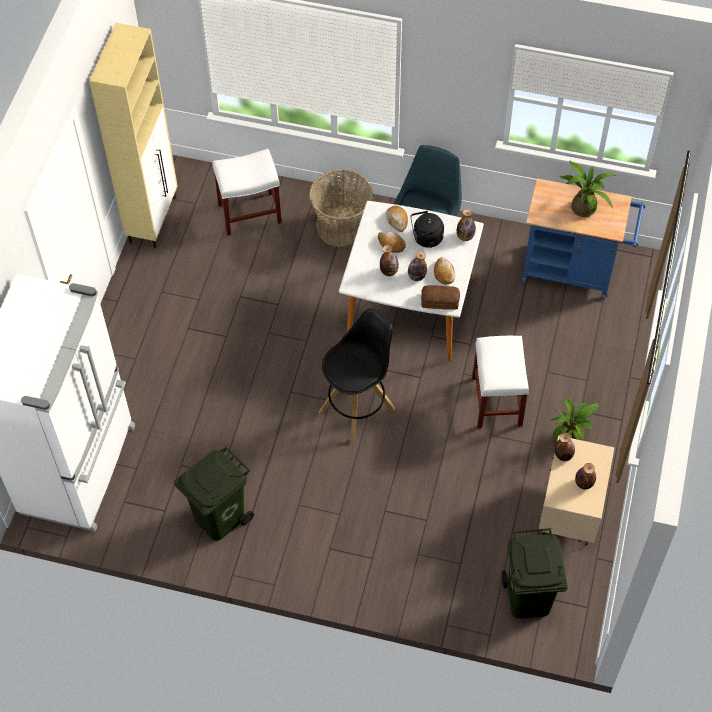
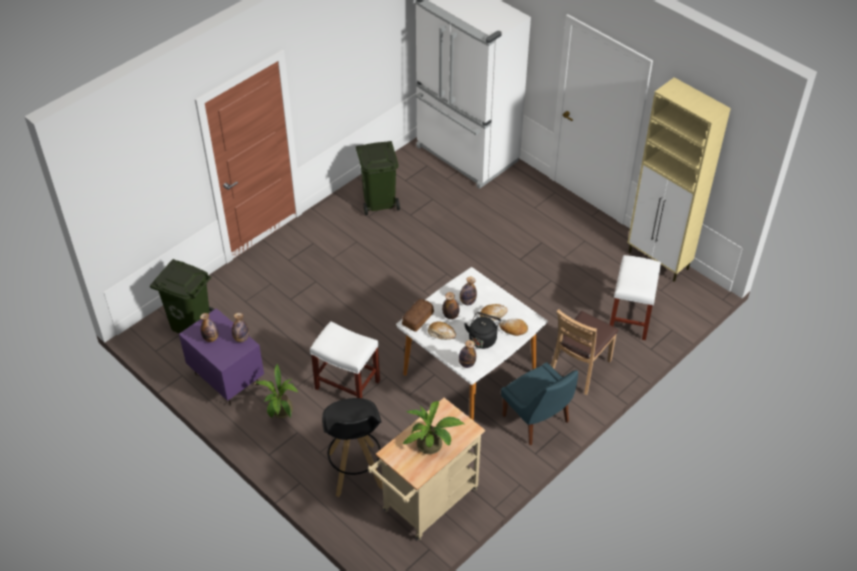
camera: 120 degrees right, 10 degrees down
(341, 226) = (580, 368): basket -> brown chair
(358, 410) = (403, 302): black stool -> black stool (355, 470)
(570, 512) = (227, 380): beige nightstand -> purple nightstand
(574, 272) = (426, 504): blue cart -> beige cart

